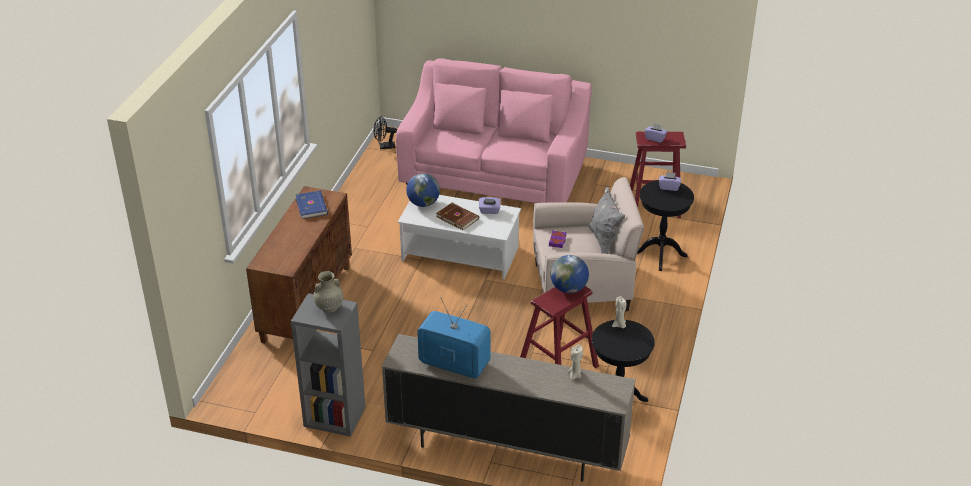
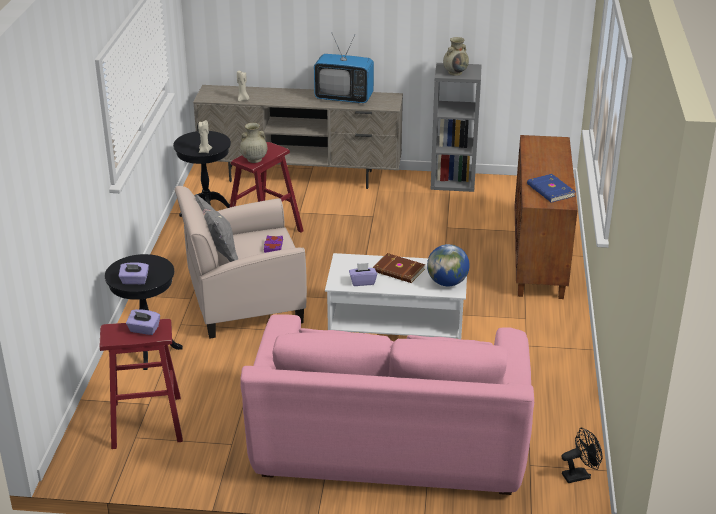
camera: 170 degrees right, 5 degrees down
(568, 289) = (254, 159): globe -> beige vase

